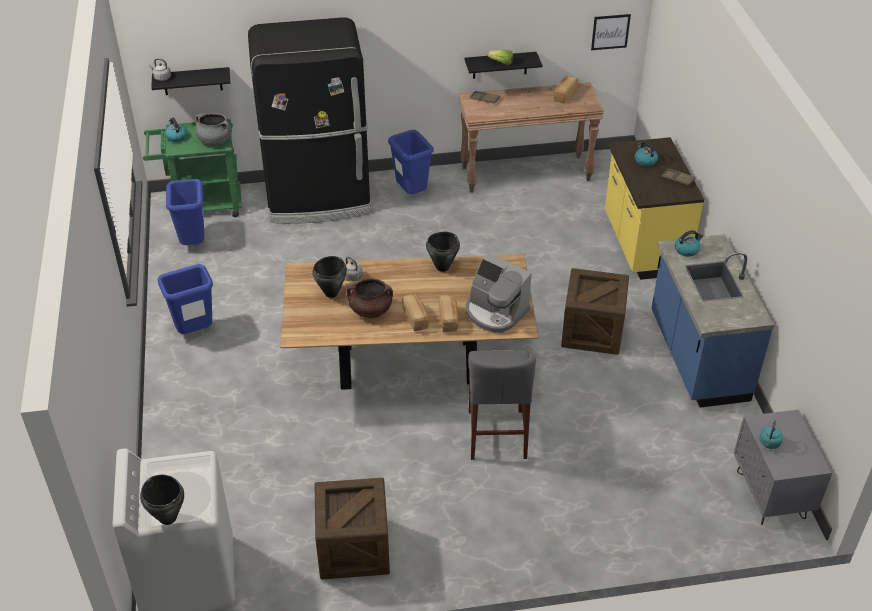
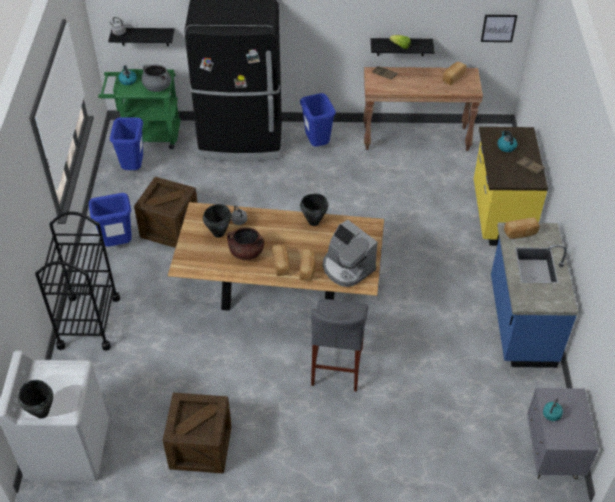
camera: 10 degrees right, 5 degrees up
(179, 425) = (89, 322): none -> black cart
(592, 332) = (437, 287): crate -> crate (170, 228)
(687, 250) = (520, 233): kettle -> bread

